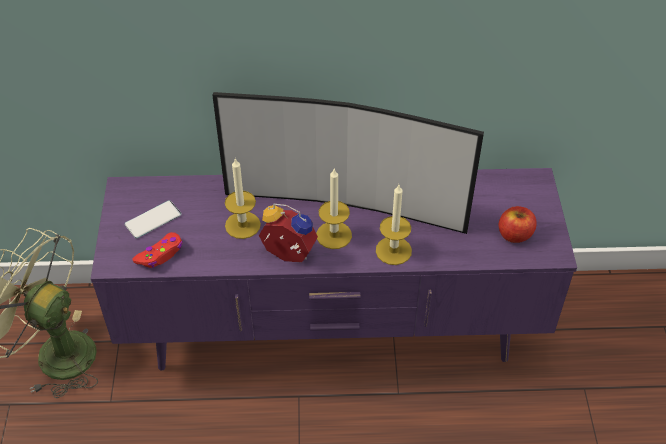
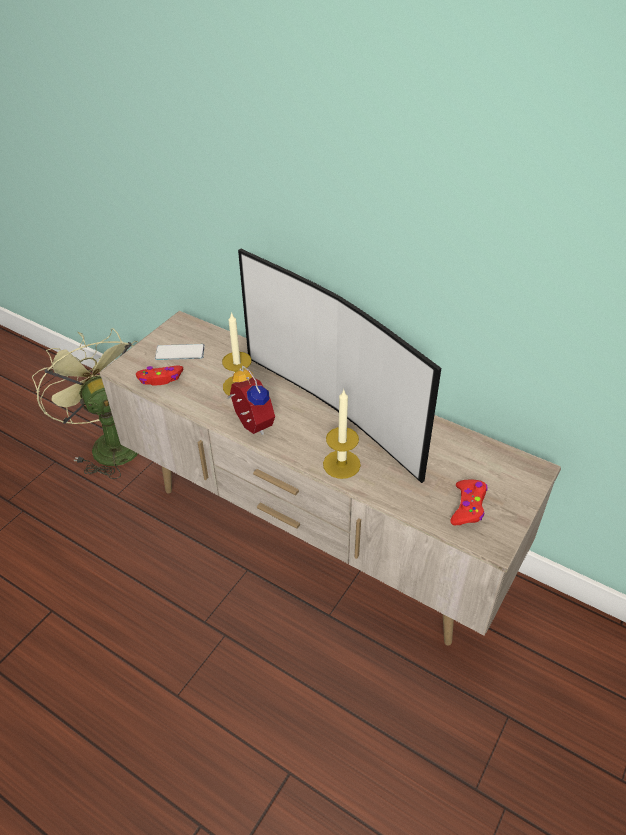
camera: 35 degrees right, 5 degrees down
(332, 334) = (314, 536): purple tv stand -> beige tv stand
(334, 235) = (303, 427): candle -> none
(514, 234) = (468, 506): apple -> red game controller

